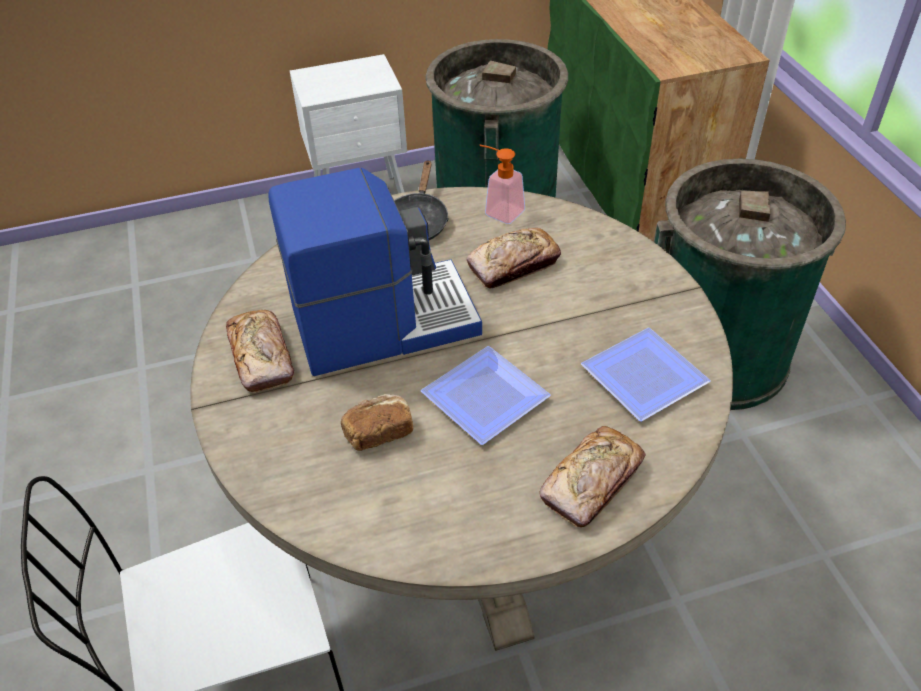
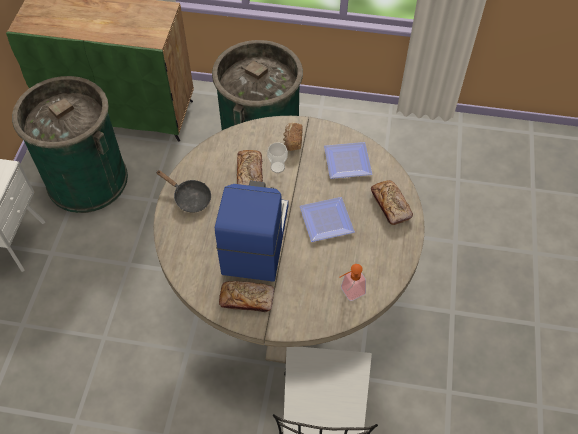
camera: 65 degrees left, 10 degrees up
(378, 432) = (323, 267): bread -> bread (292, 141)
(499, 210) = (205, 161): soap dispenser -> soap dispenser (349, 292)
(553, 291) = (277, 167): none -> cup

